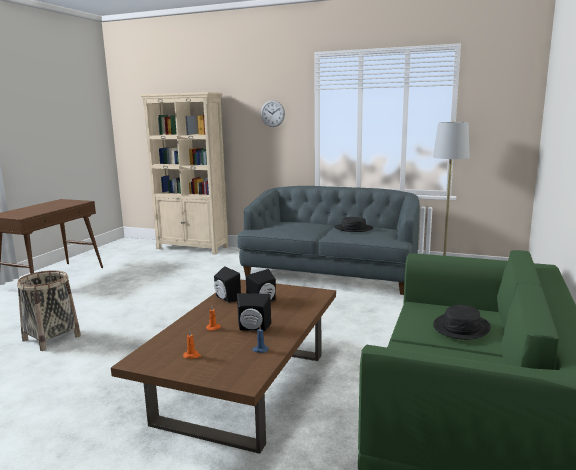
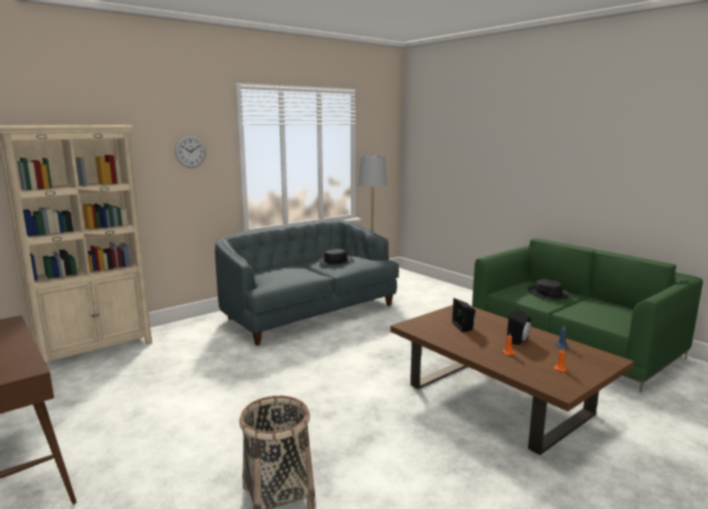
camera: 60 degrees left, 0 degrees up
(226, 298) = (442, 337): black speaker -> none

